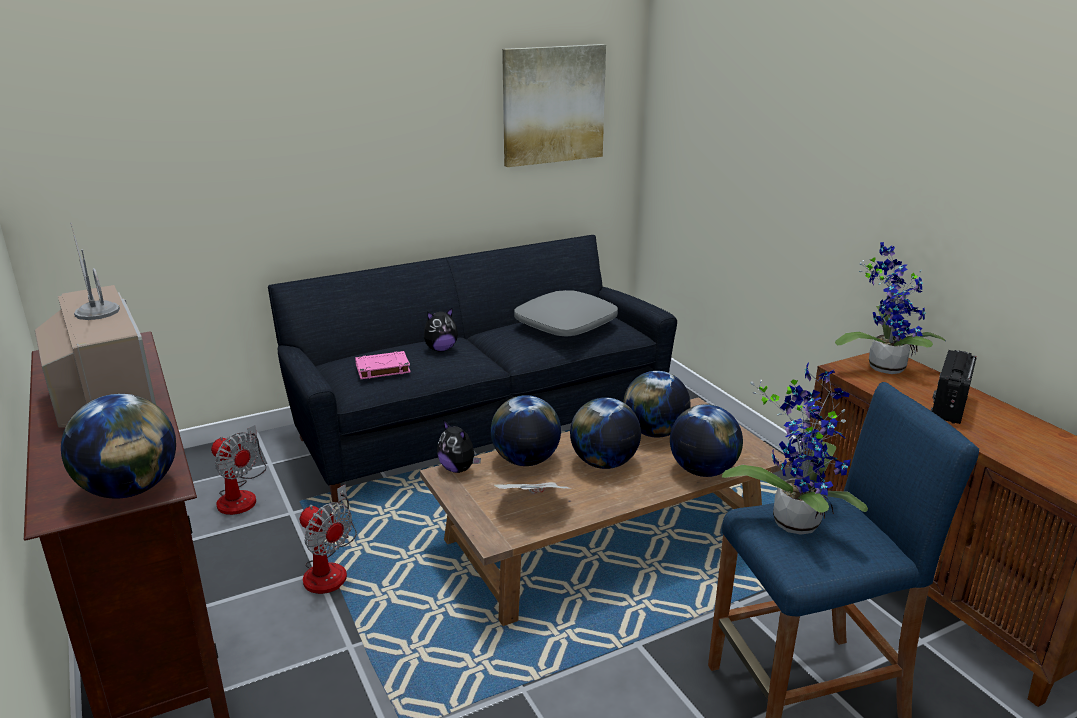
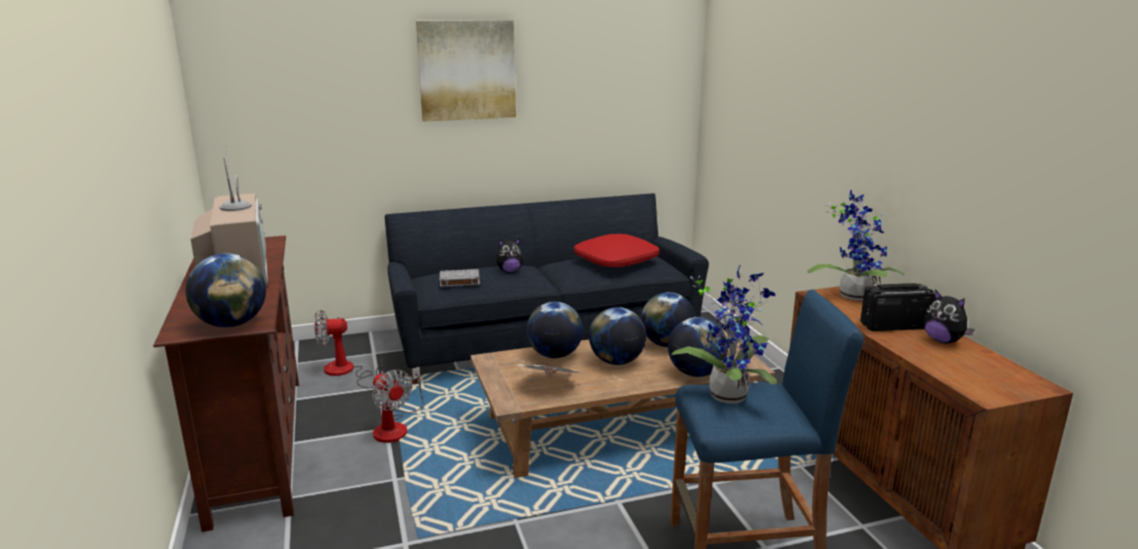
camera: 10 degrees right, 5 degrees down
(241, 495) = (346, 372): fan -> fan turned 120 degrees clockwise
(382, 369) = (459, 281): pink book -> grey book
(458, 469) = (500, 356): plush toy -> plush toy (943, 341)
(553, 105) = (621, 86): picture -> picture (467, 70)
(565, 324) = (616, 260): grey pillow -> red pillow
(949, 407) = (893, 326): radio -> radio turned 45 degrees clockwise

